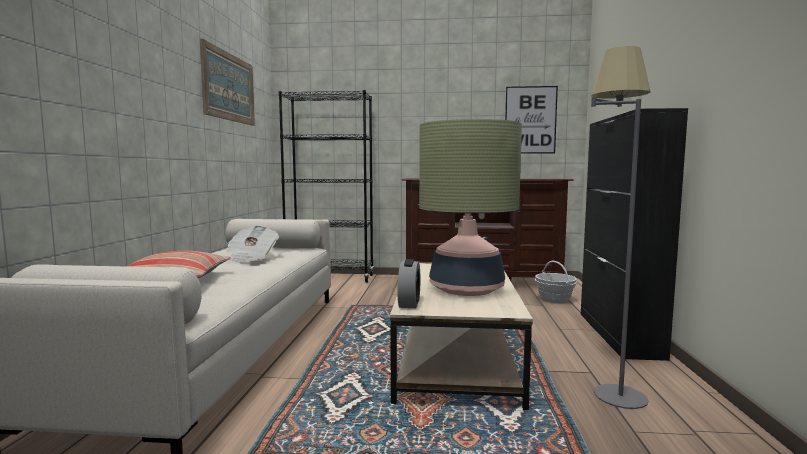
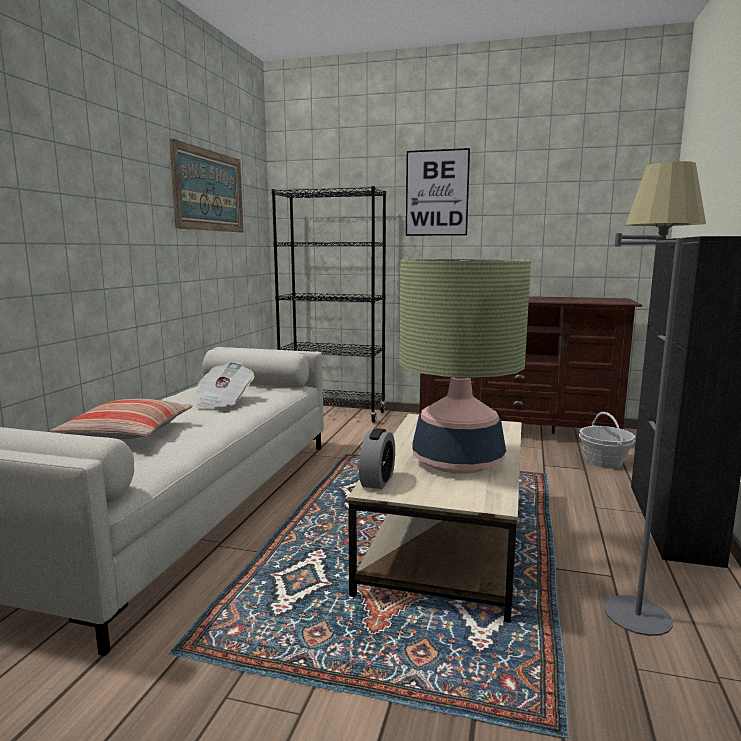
camera: 10 degrees right, 5 degrees up
(530, 120) = (593, 220): picture -> picture (437, 193)

